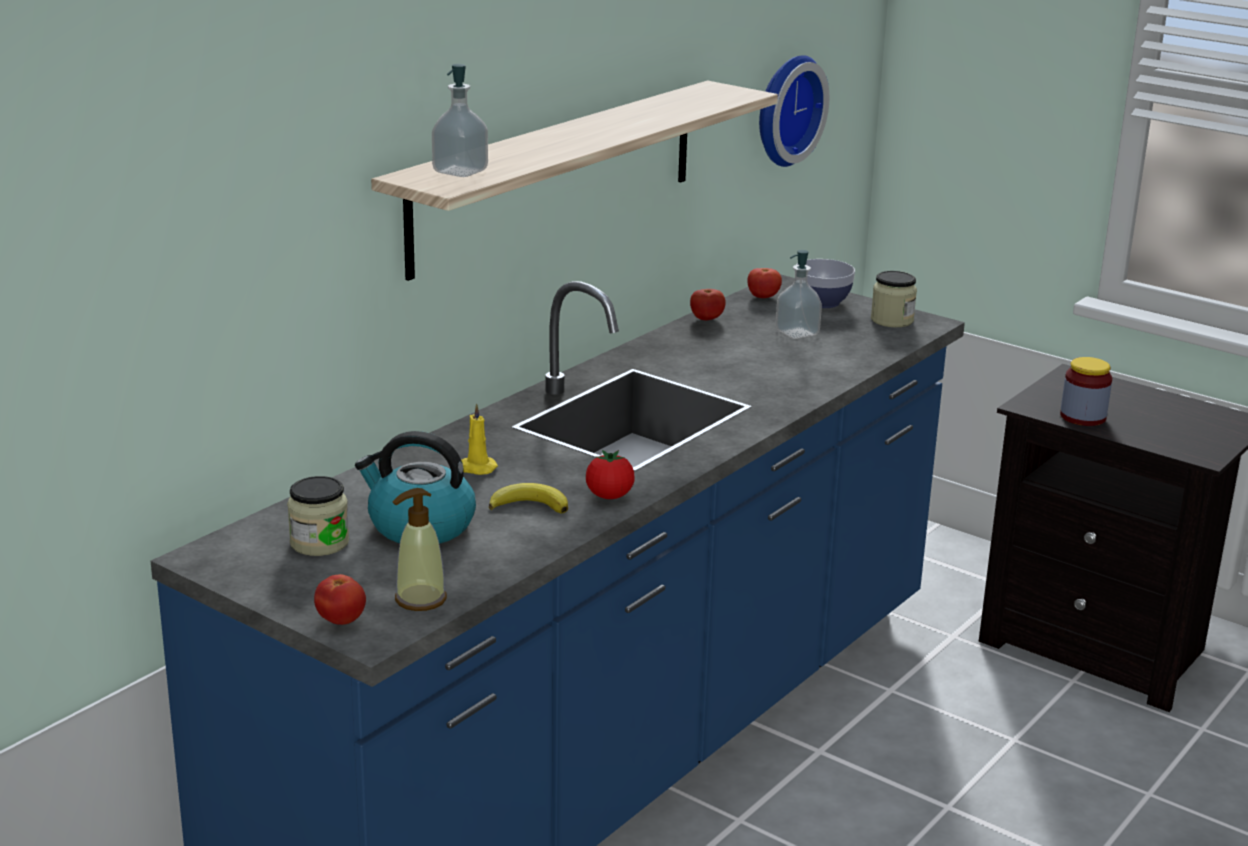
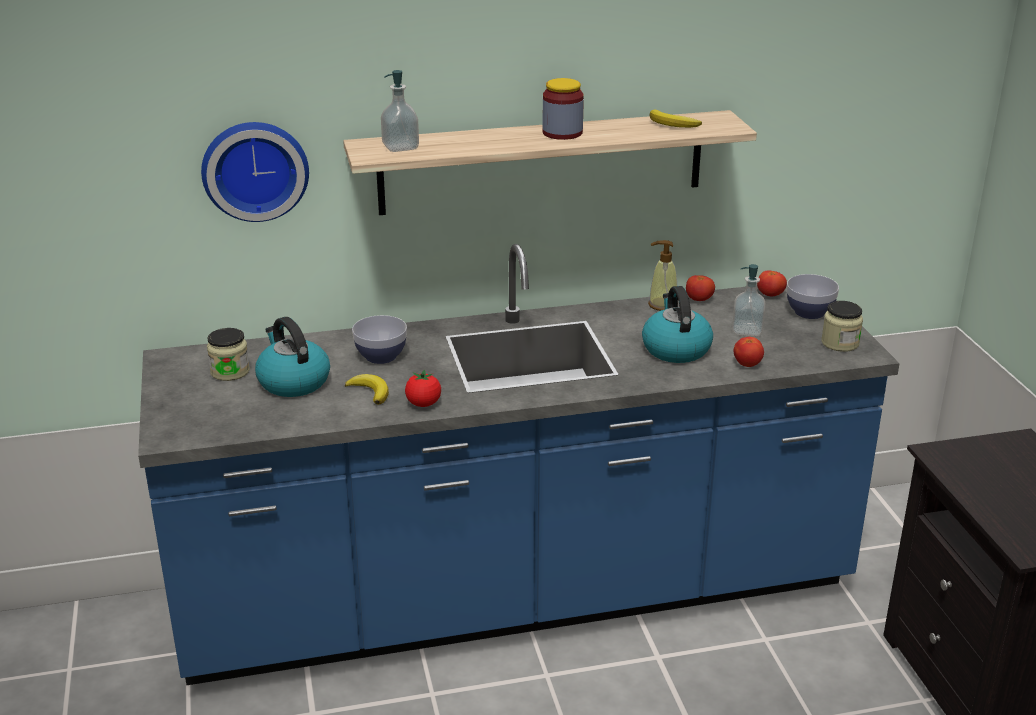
camera: 40 degrees right, 5 degrees up
(341, 620) = (167, 422): tomato -> tomato (747, 364)
(420, 599) = (221, 426): soap dispenser -> soap dispenser (662, 305)
(475, 468) = (381, 356): yellow candle -> bowl
(688, 100) = (673, 124): none -> banana
(762, 367) = (675, 348): none -> kettle
(784, 109) = (839, 145): wall clock -> wall clock (255, 169)
(1083, 417) = (970, 478): jar -> jar (562, 133)

